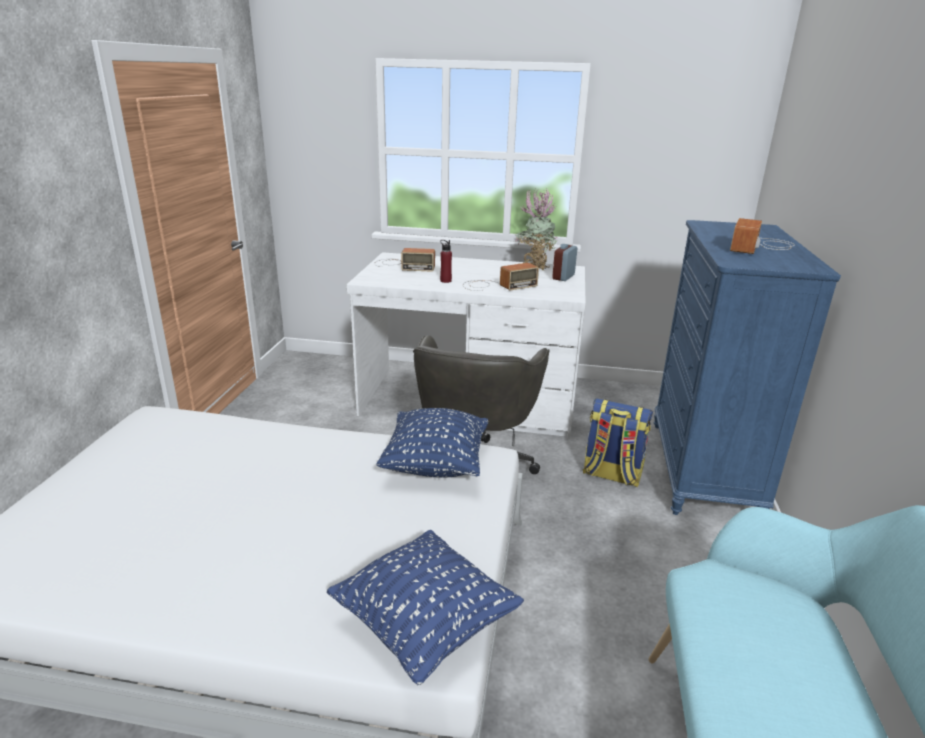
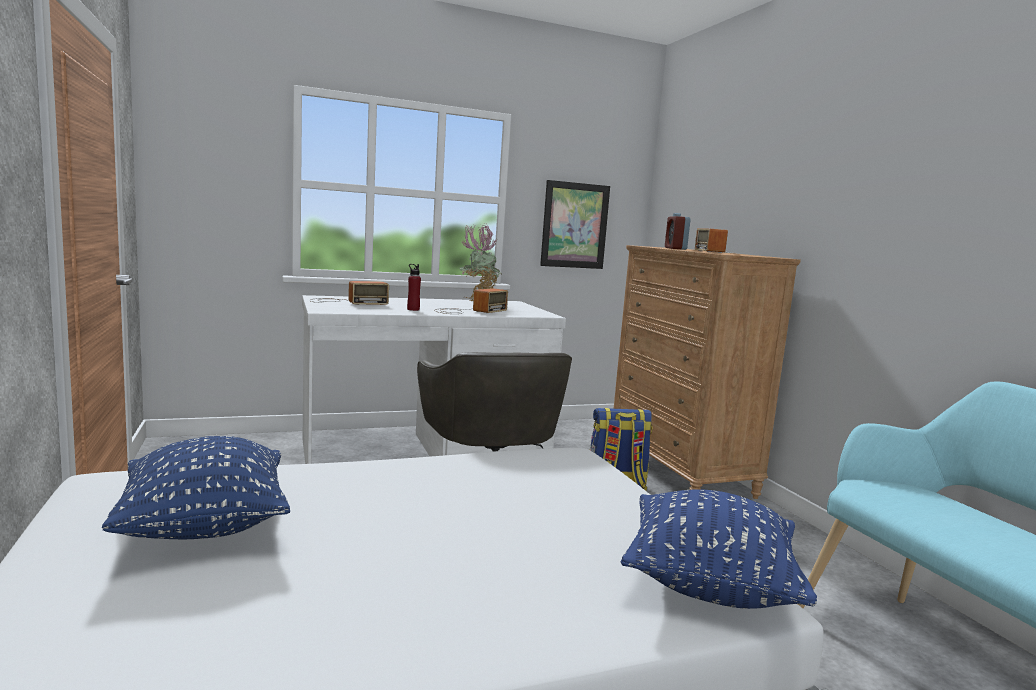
camera: 30 degrees left, 15 degrees down
(435, 465) = (535, 468): blue pillow -> blue pillow (205, 526)
(563, 277) = (516, 306): alarm clock -> alarm clock (675, 248)
(662, 184) = (574, 225): none -> picture
(702, 470) = (679, 470): blue dresser -> brown dresser

